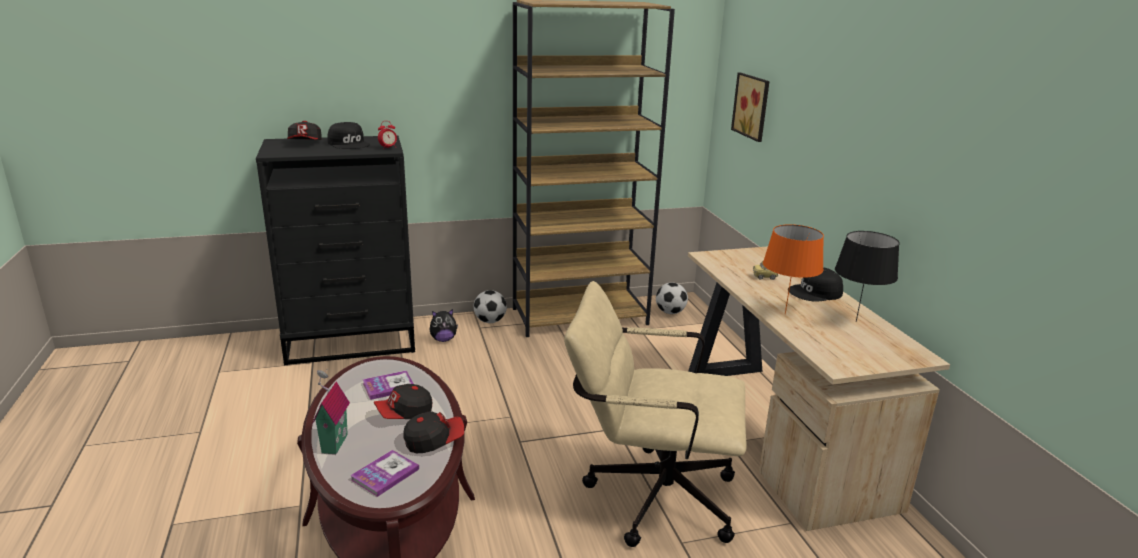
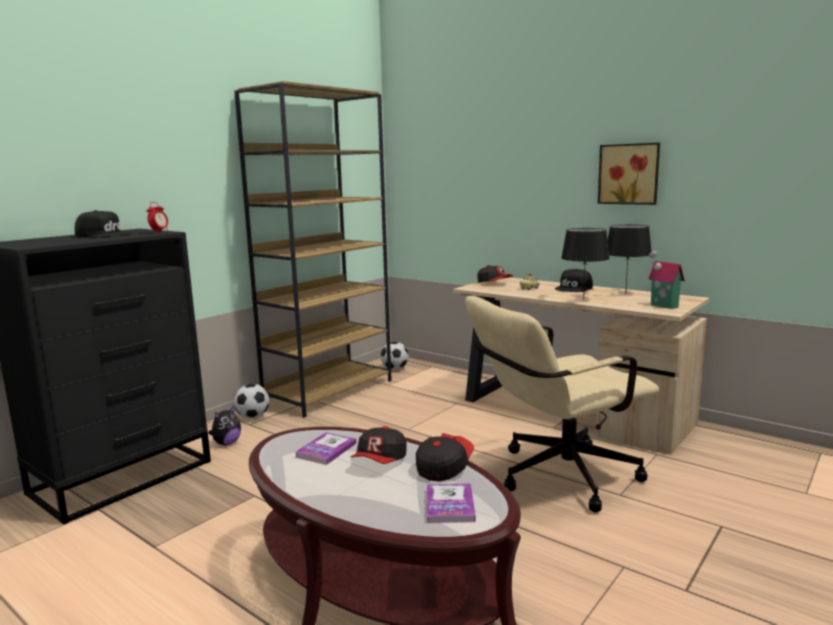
camera: 35 degrees left, 10 degrees down
(305, 143) = (48, 239): cap -> cap (494, 283)
(332, 443) = (355, 506): toy house -> toy house (663, 306)
(753, 106) = (440, 175): picture -> picture (629, 174)
(785, 313) = (583, 299): orange table lamp -> black table lamp

